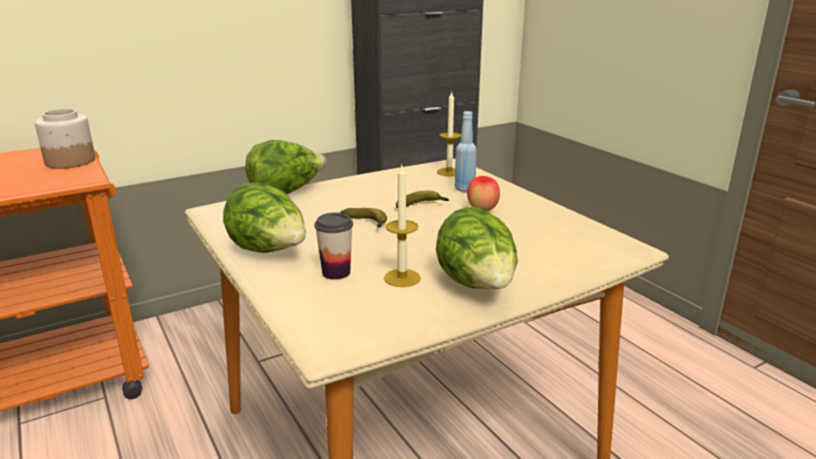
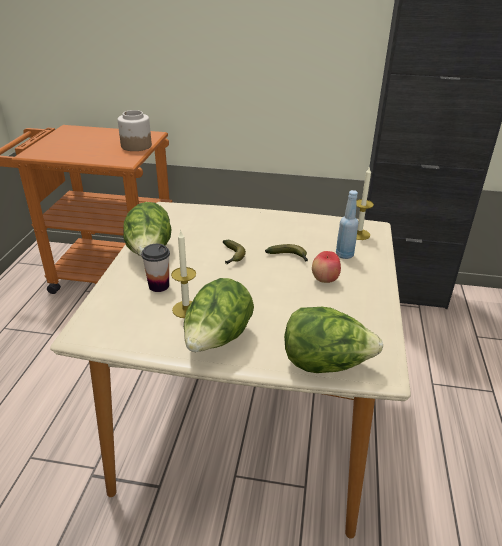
camera: 40 degrees right, 10 degrees up
(286, 192) = (224, 210): lettuce -> lettuce (325, 364)

